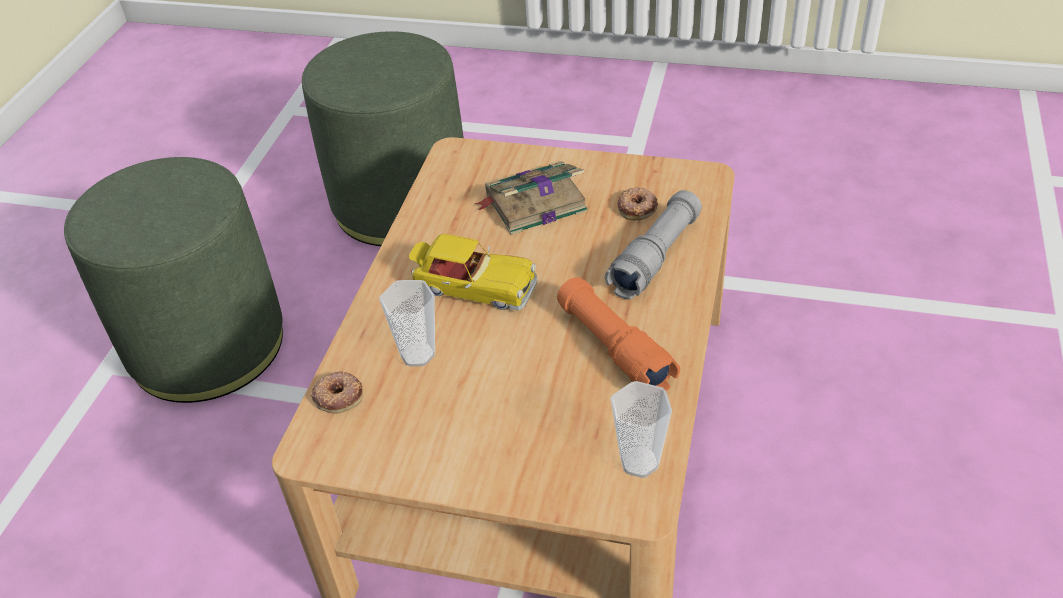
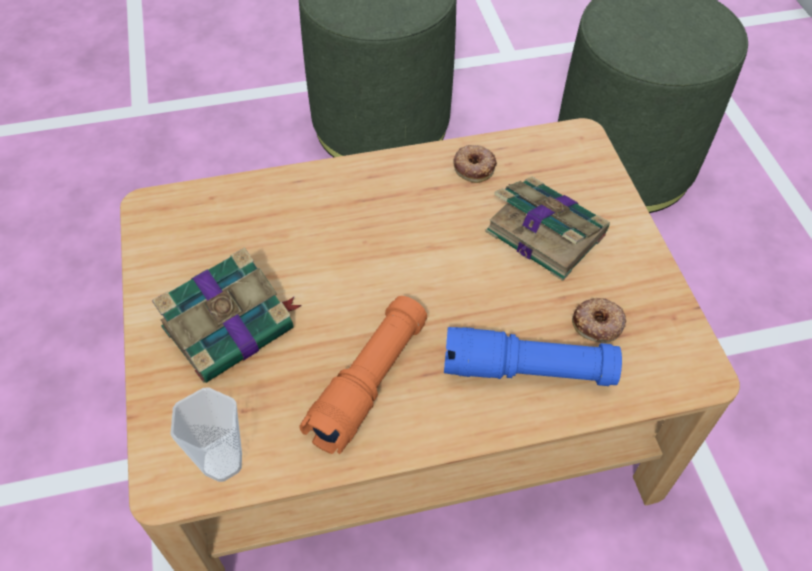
camera: 60 degrees right, 10 degrees up
(338, 395) = (218, 198): donut -> donut (474, 166)
(417, 354) = (288, 230): cup -> none
(472, 286) = (396, 232): toy car -> none
(501, 423) = (231, 327): none -> book
(655, 257) = (528, 370): grey flashlight -> blue flashlight

